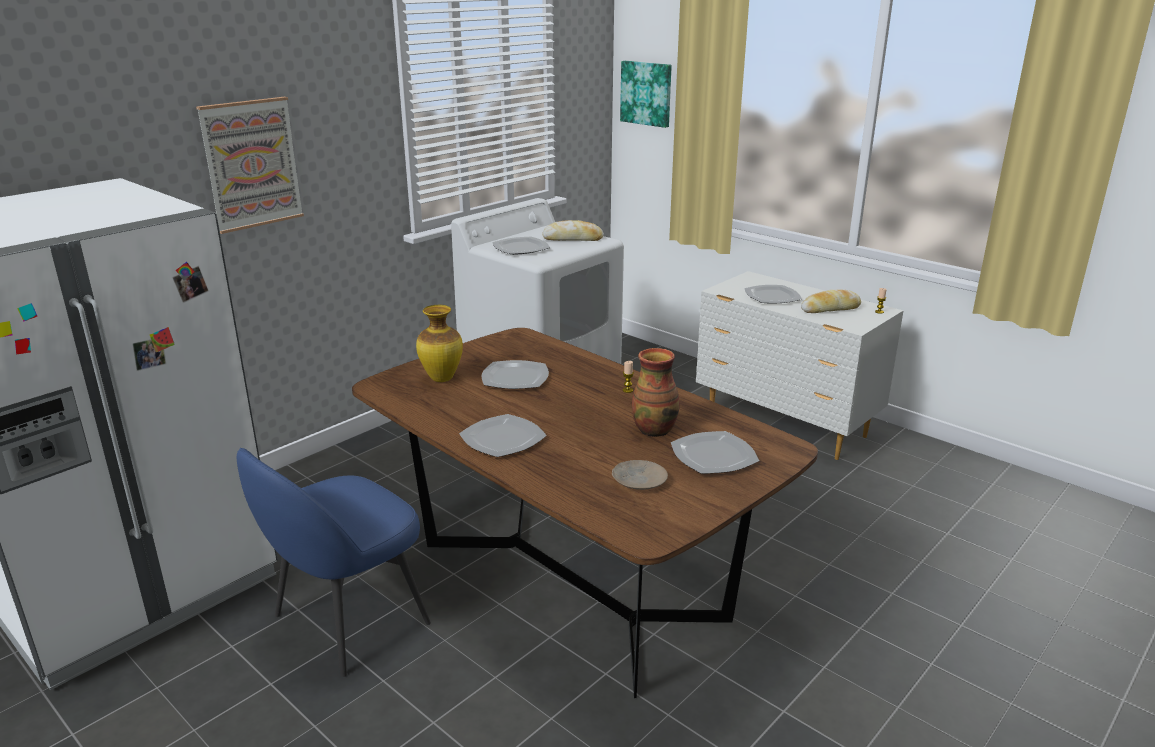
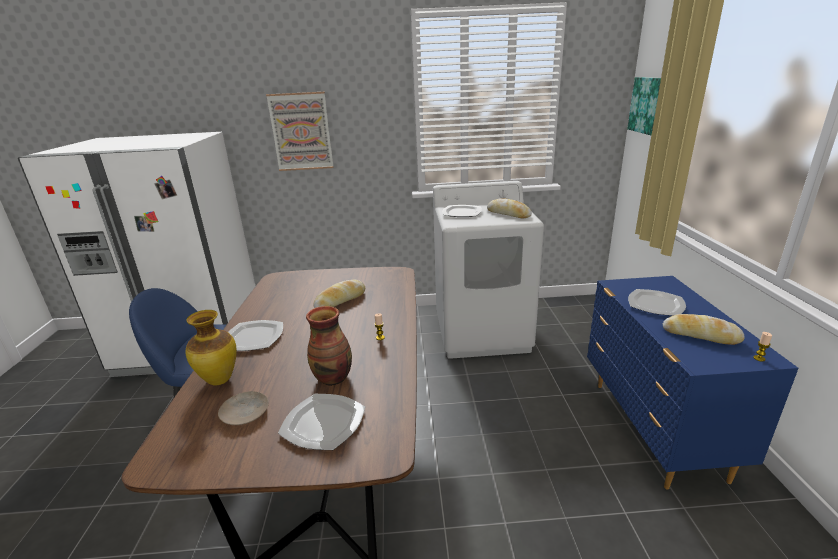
camera: 45 degrees right, 0 degrees up
(441, 379) = (307, 285): vase -> vase (219, 380)
(516, 378) = (340, 300): plate -> bread
(786, 425) = (654, 429): white dresser -> blue dresser

